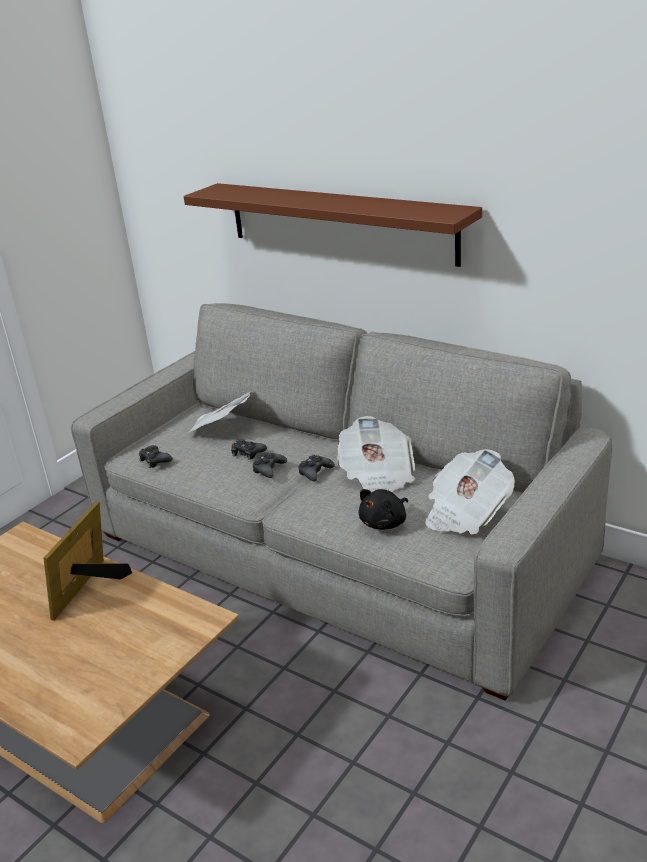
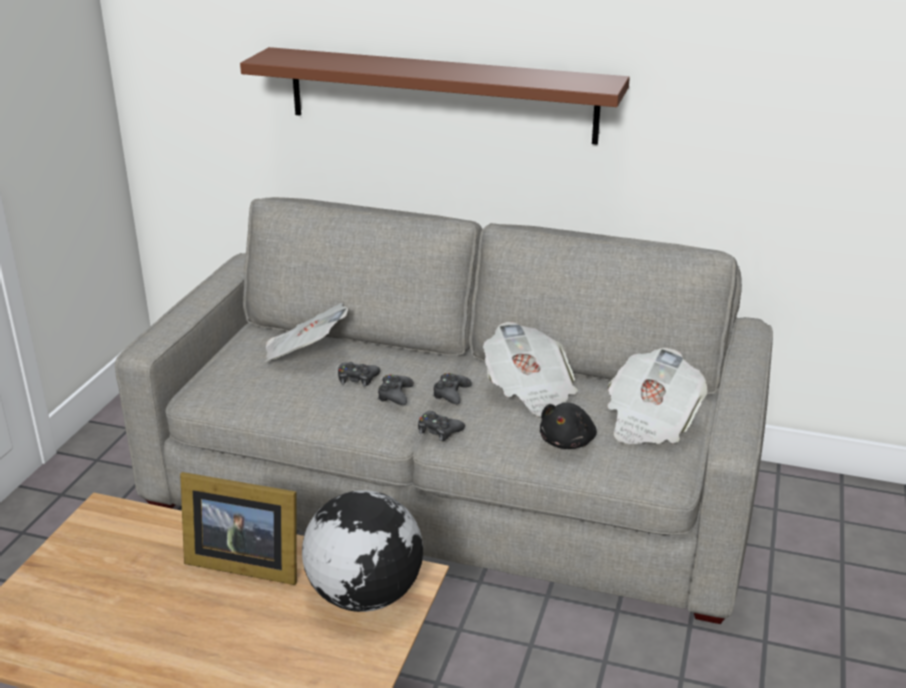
camera: 20 degrees left, 0 degrees up
(90, 589) = (242, 562): picture frame -> picture frame turned 75 degrees counterclockwise
(155, 460) = (240, 398): black game controller -> black game controller (439, 430)
(162, 627) = (364, 594): none -> globe

